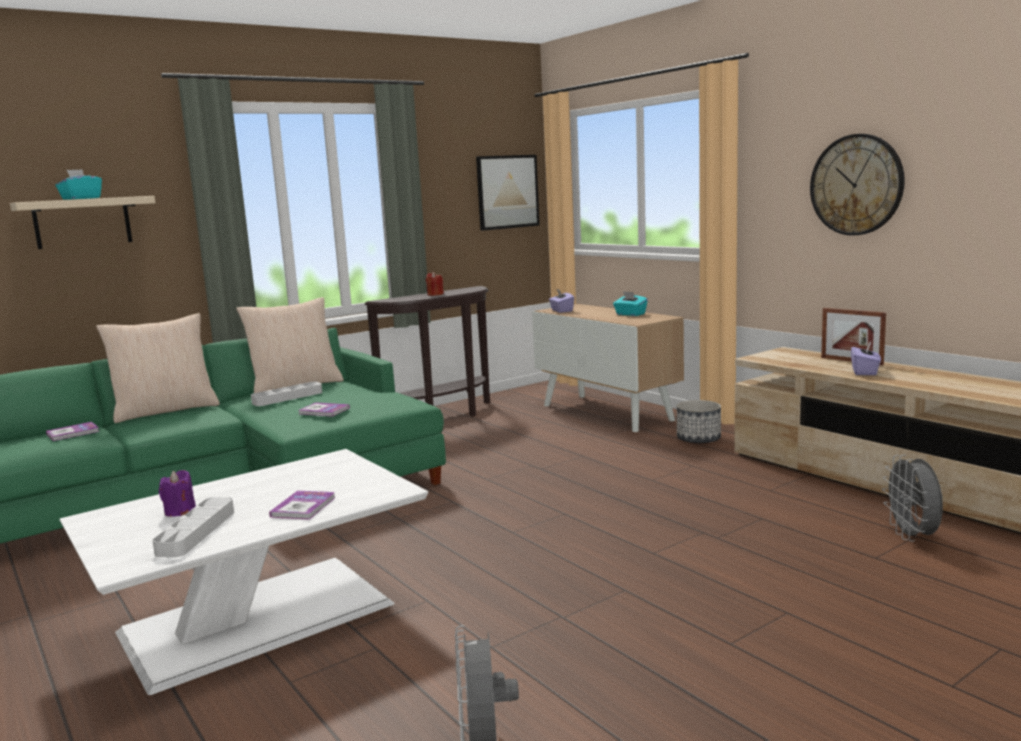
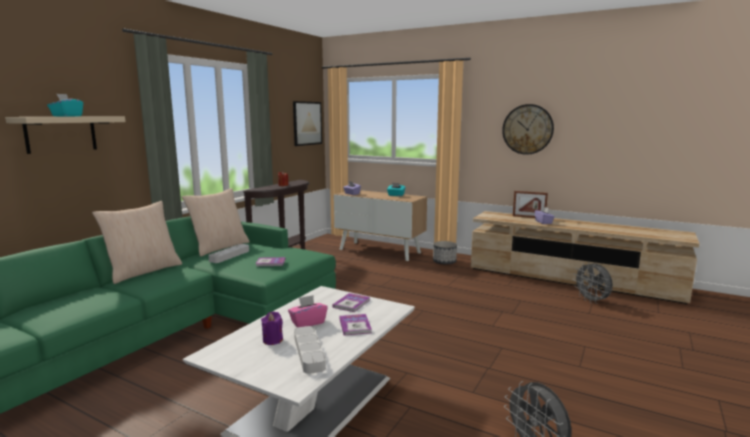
camera: 25 degrees left, 0 degrees up
(73, 433) = (90, 294): book -> book (351, 303)
(252, 495) = (308, 322): none -> pink tissue box

